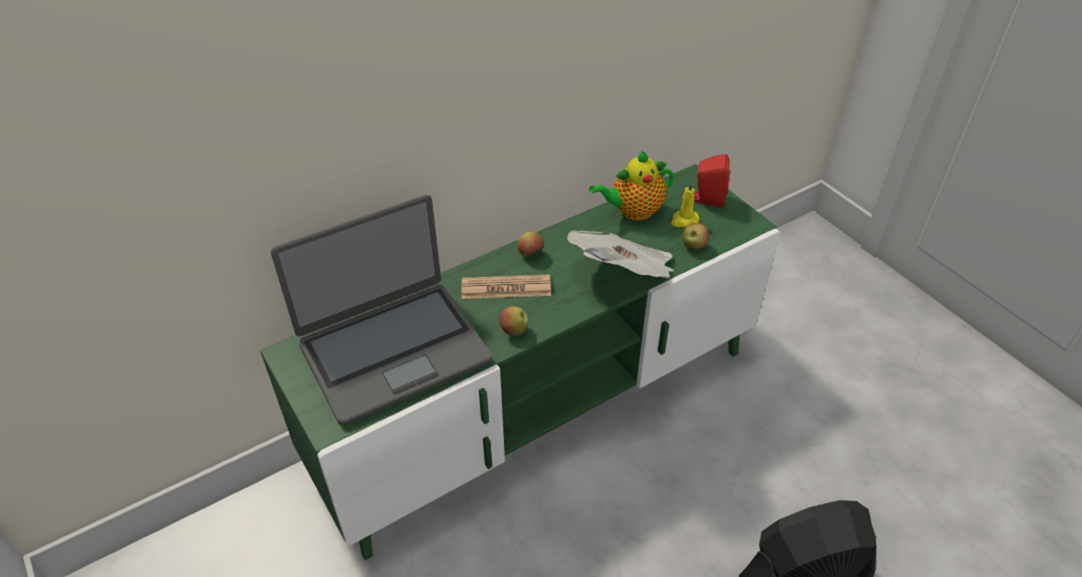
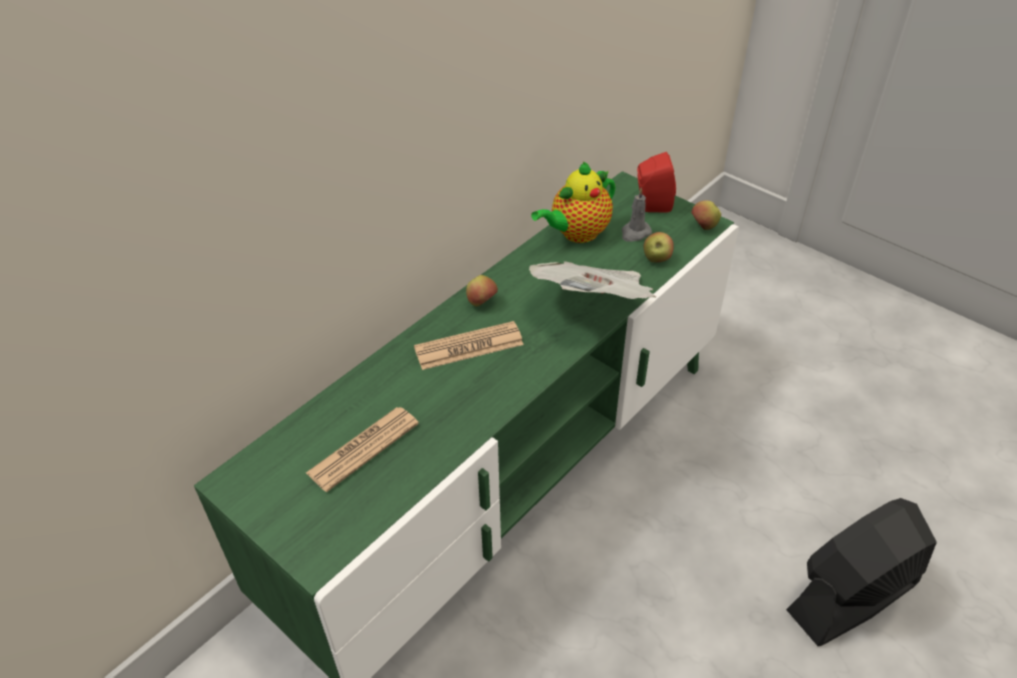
camera: 15 degrees left, 0 degrees up
(393, 351) = (363, 448): laptop -> newspaper
(514, 331) = (497, 394): apple -> apple (703, 227)
(684, 220) = (635, 233): yellow candle -> grey candle

